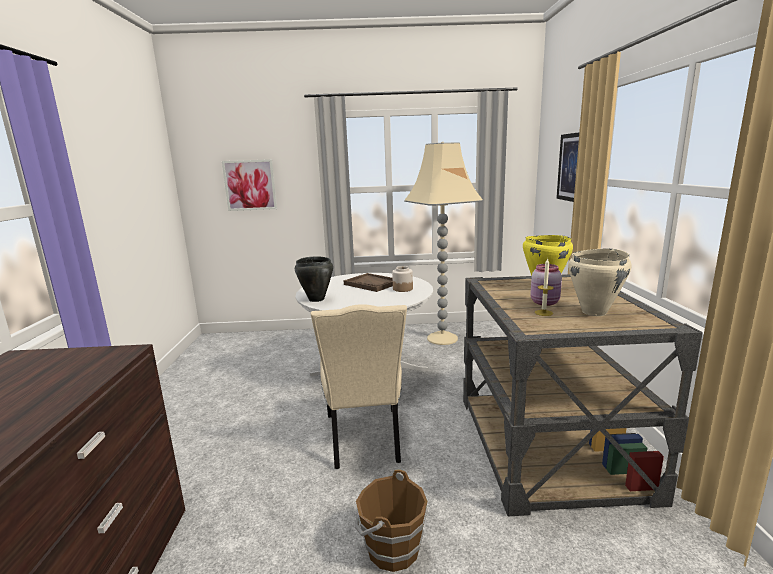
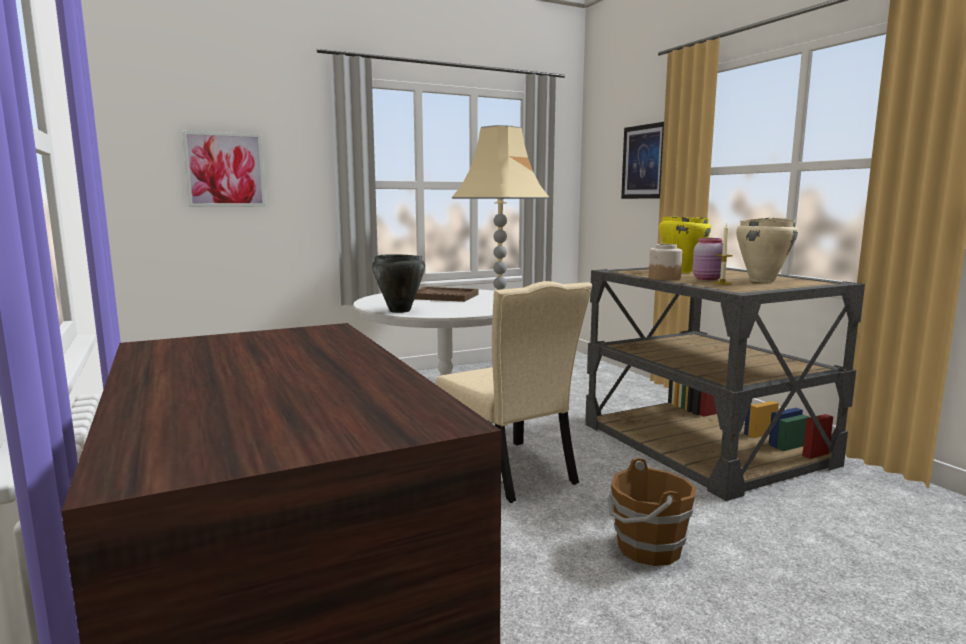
camera: 25 degrees left, 5 degrees down
(402, 289) = (491, 298): jar -> jar (664, 278)

